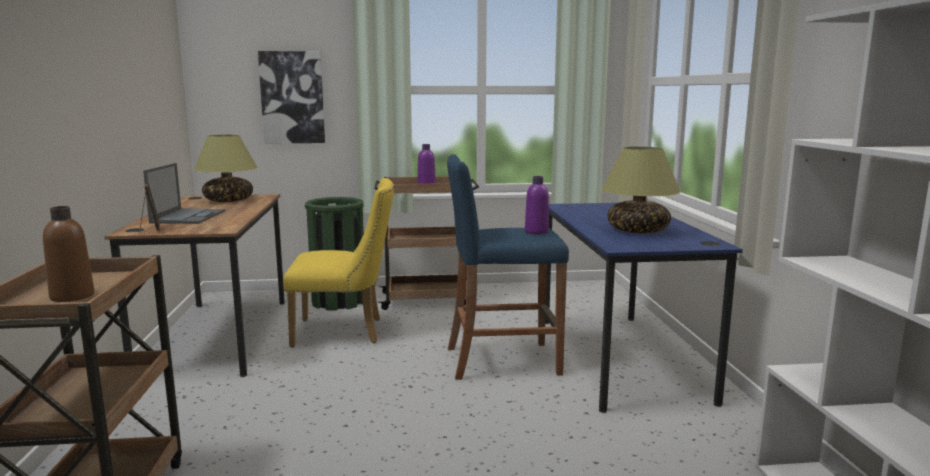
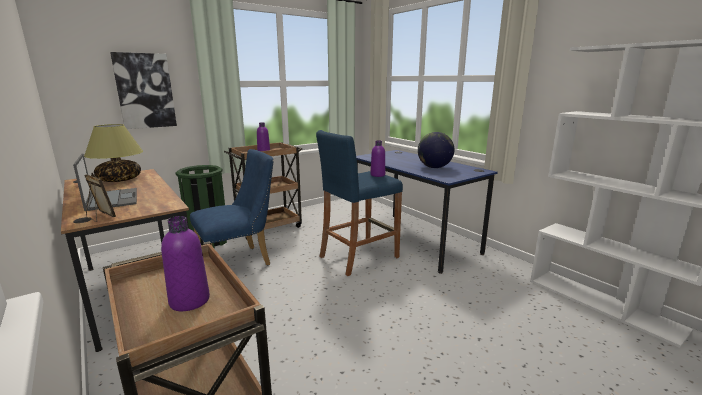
camera: 30 degrees left, 5 degrees up
(72, 296) = (189, 301): brown bottle -> purple bottle
(345, 332) = (240, 262): yellow chair -> blue chair
(638, 231) = (434, 167): table lamp -> globe

